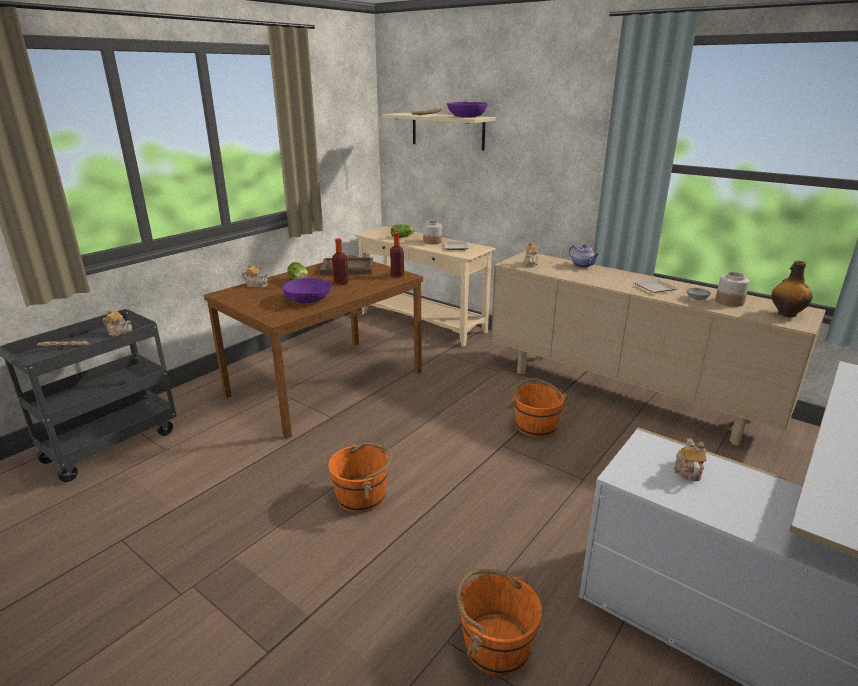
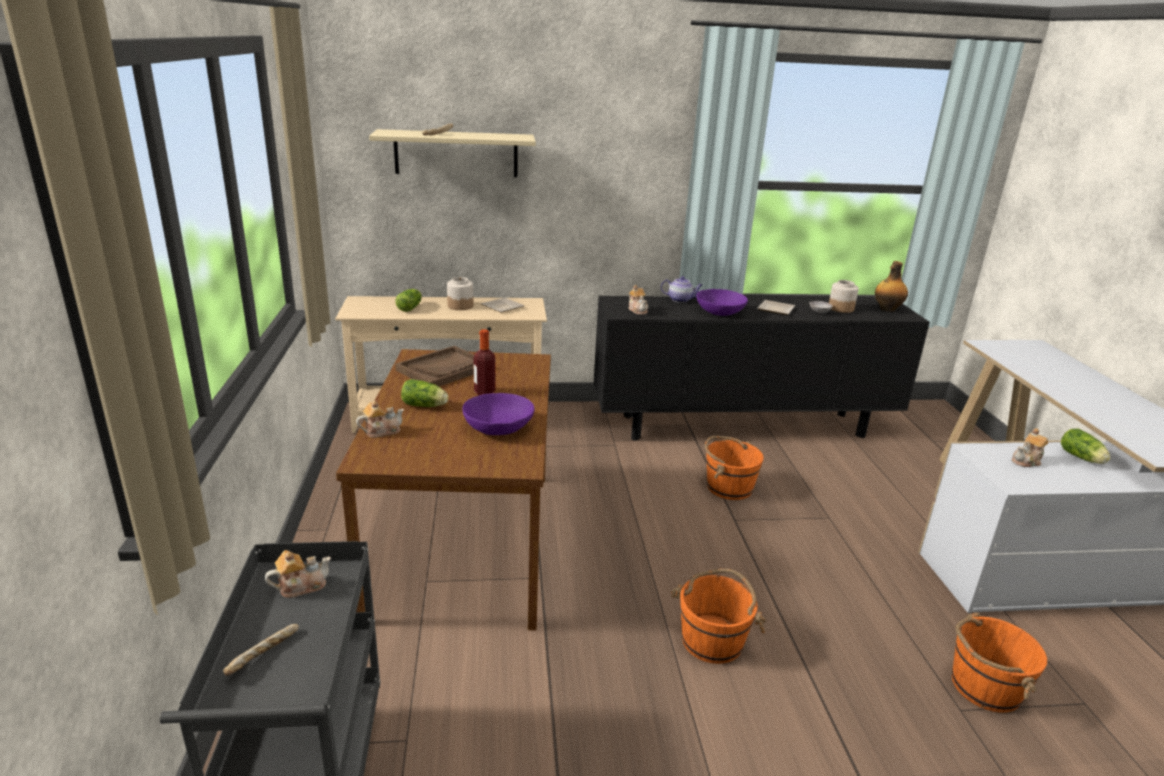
camera: 45 degrees left, 0 degrees up
(397, 275) = (523, 362): bottle -> none
(466, 117) = (507, 136): purple bowl -> purple bowl (719, 312)
(625, 395) = (743, 425): beige cabinet -> black cabinet
(687, 471) = (1027, 461): teapot -> teapot turned 90 degrees counterclockwise
(769, 498) = (1082, 458): none -> lettuce

